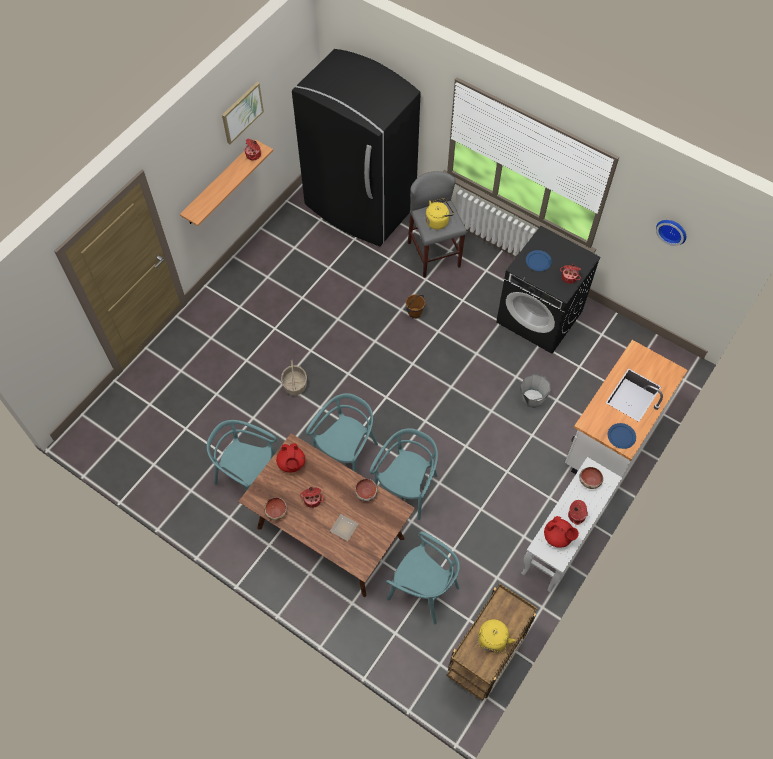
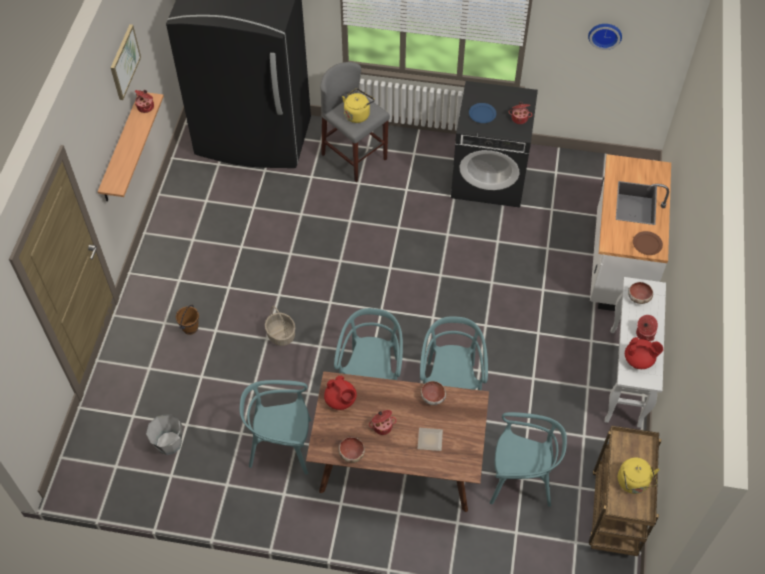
camera: 25 degrees left, 5 degrees down
(415, 313) = (366, 219): brown bucket -> brown bucket (190, 328)
(532, 399) = (525, 256): grey bucket -> grey bucket (169, 443)
(621, 436) = (647, 244): blue plate -> brown plate

